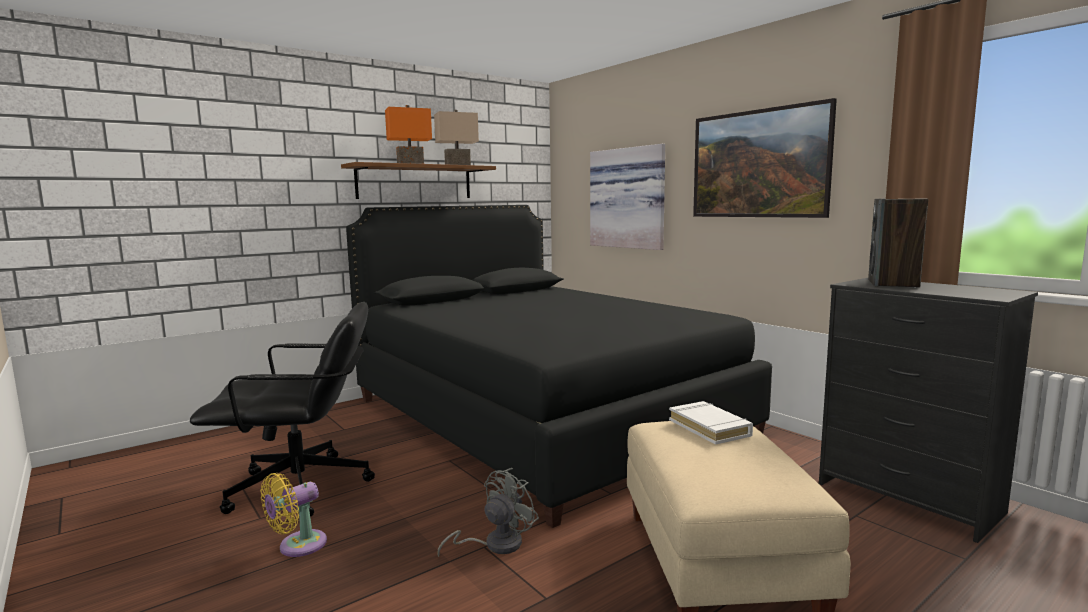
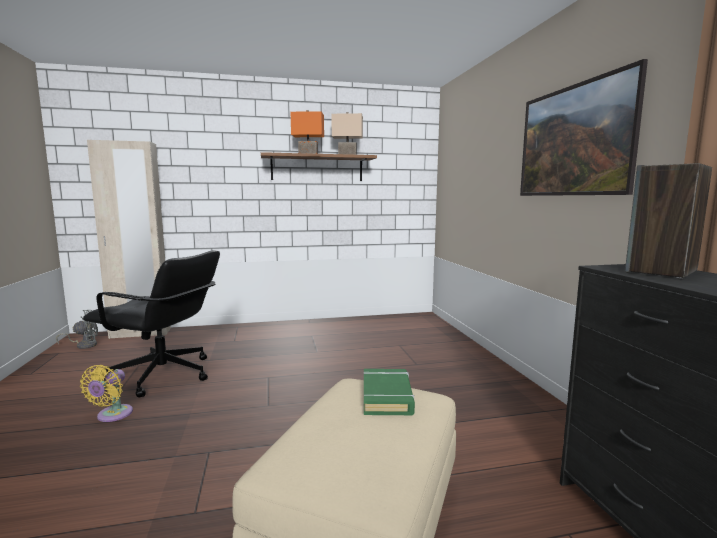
camera: 25 degrees right, 0 degrees up
(173, 445) = (140, 333): none -> beige wardrobe
(298, 546) = (112, 415): yellow fan -> yellow fan turned 60 degrees counterclockwise
(495, 545) = (217, 453): grey fan -> grey fan (84, 345)
(542, 417) = (369, 357): black bed -> none
(629, 198) = (480, 180): picture -> none
(709, 428) = (387, 396): white book -> green book

